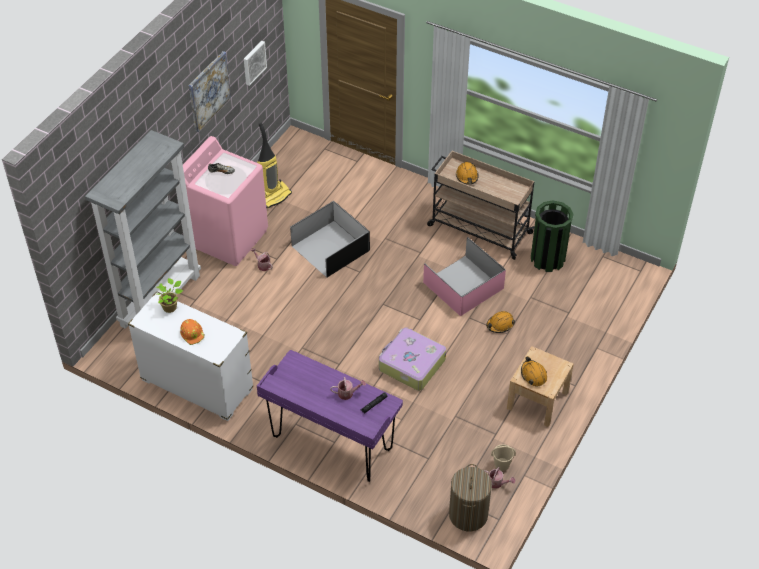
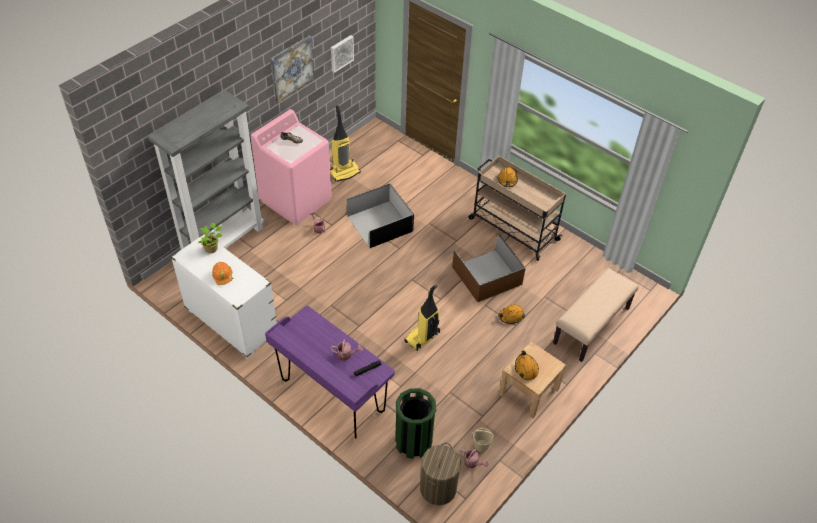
camera: 10 degrees right, 0 degrees up
(411, 364) = (422, 337): suitcase -> vacuum cleaner
(464, 285) = (487, 275): pink storage box -> brown storage box
(547, 259) = (568, 265): green trash can -> green trash can (413, 442)
(587, 320) = (592, 326): none -> beige bench

